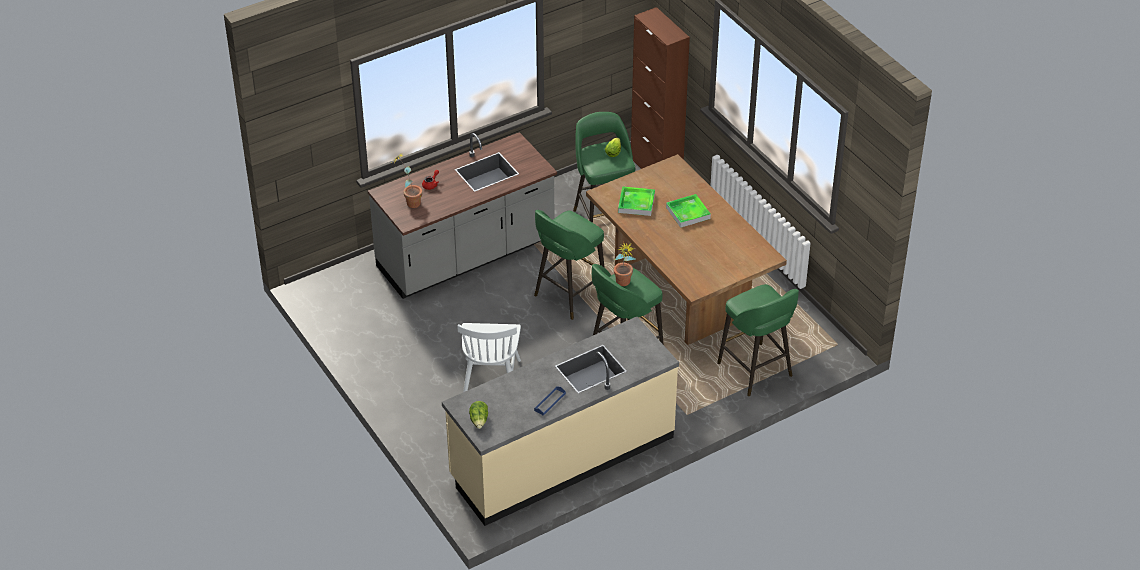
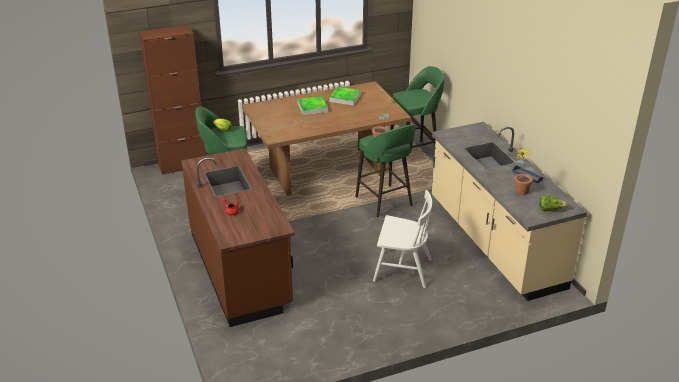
camera: 80 degrees left, 10 degrees down
(409, 202) = (250, 225): potted plant -> potted plant (519, 193)
(466, 255) = (240, 269): grey counter -> brown counter
(568, 295) = (312, 220): green stool -> none
(636, 203) = (292, 125): tray -> tray (345, 98)

